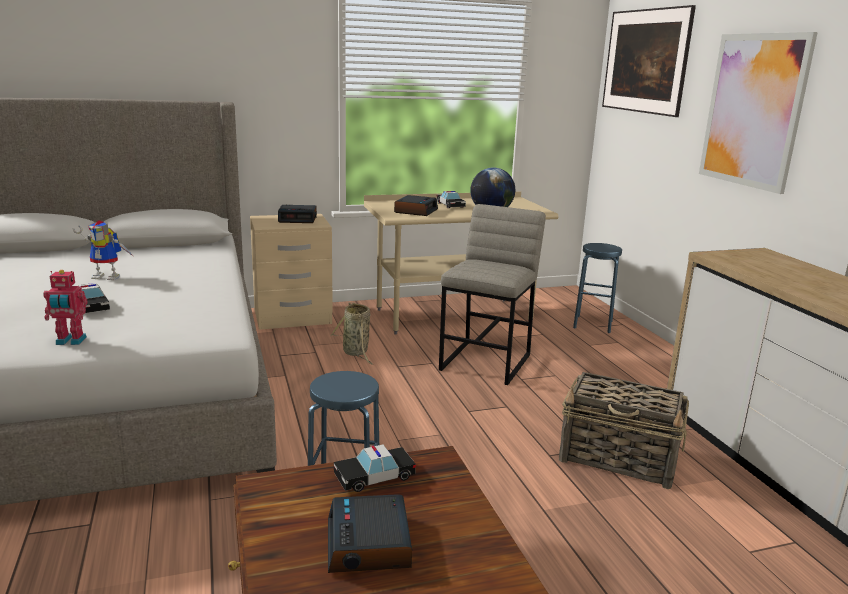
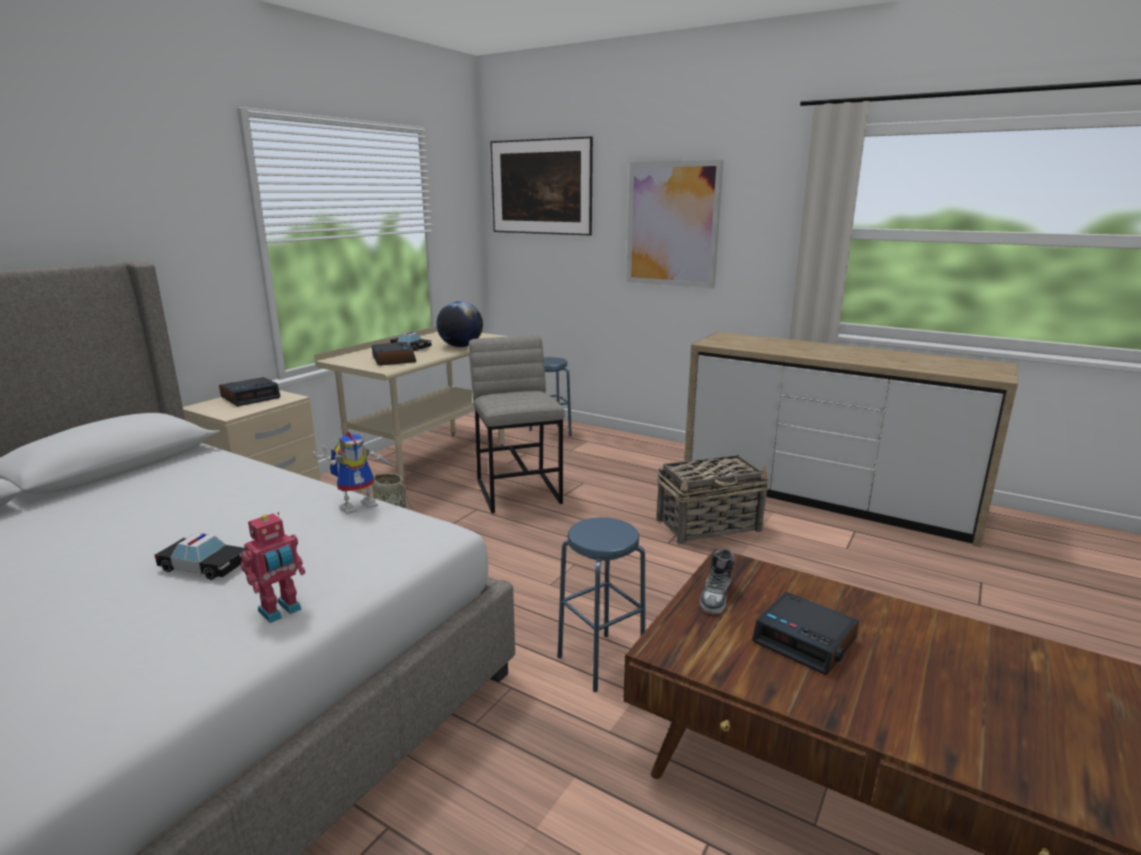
camera: 40 degrees left, 0 degrees up
(109, 276) = (141, 527): toy robot -> toy robot (360, 504)
(374, 476) = (716, 595): toy car -> shoe

